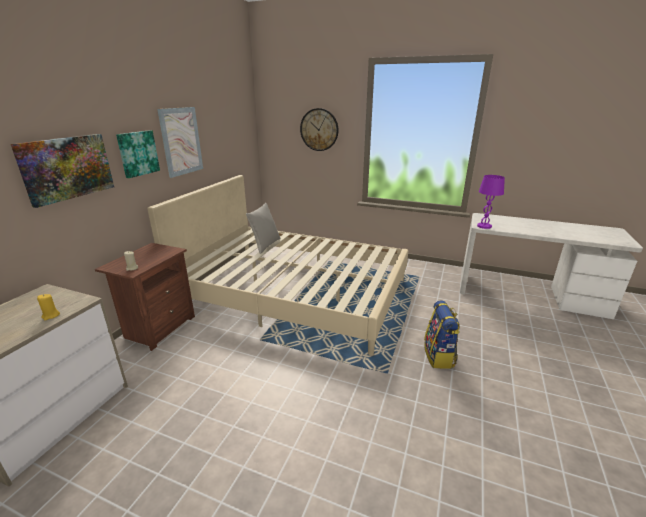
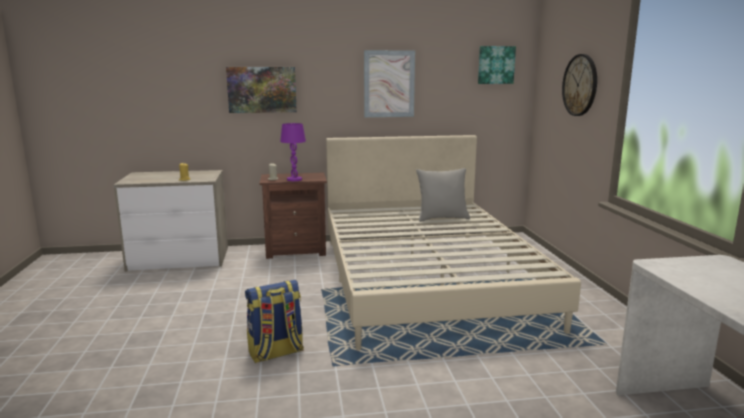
camera: 60 degrees right, 10 degrees down
(137, 153) = (331, 88): picture -> picture (496, 65)
(439, 356) = (404, 397): backpack -> backpack (276, 353)
(484, 226) = (660, 266): purple table lamp -> purple table lamp (294, 179)

